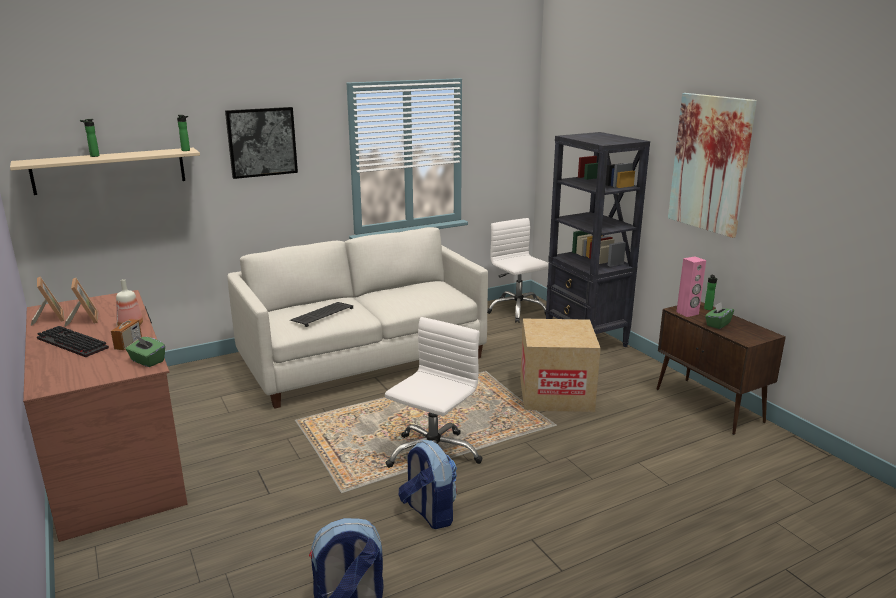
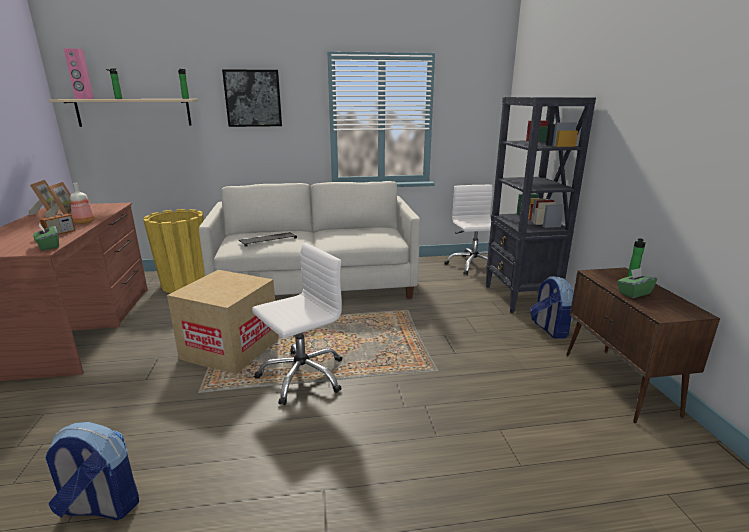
camera: 20 degrees right, 0 degrees up
(70, 344) = (27, 228): keyboard -> none
(197, 384) = (185, 284): none -> yellow planter
(429, 513) = (251, 432): backpack -> backpack (549, 329)
(555, 394) = (458, 341): cardboard box -> cardboard box (230, 349)
(687, 313) = (603, 278): pink speaker -> pink speaker (84, 98)
(710, 163) = (653, 112): picture -> none

